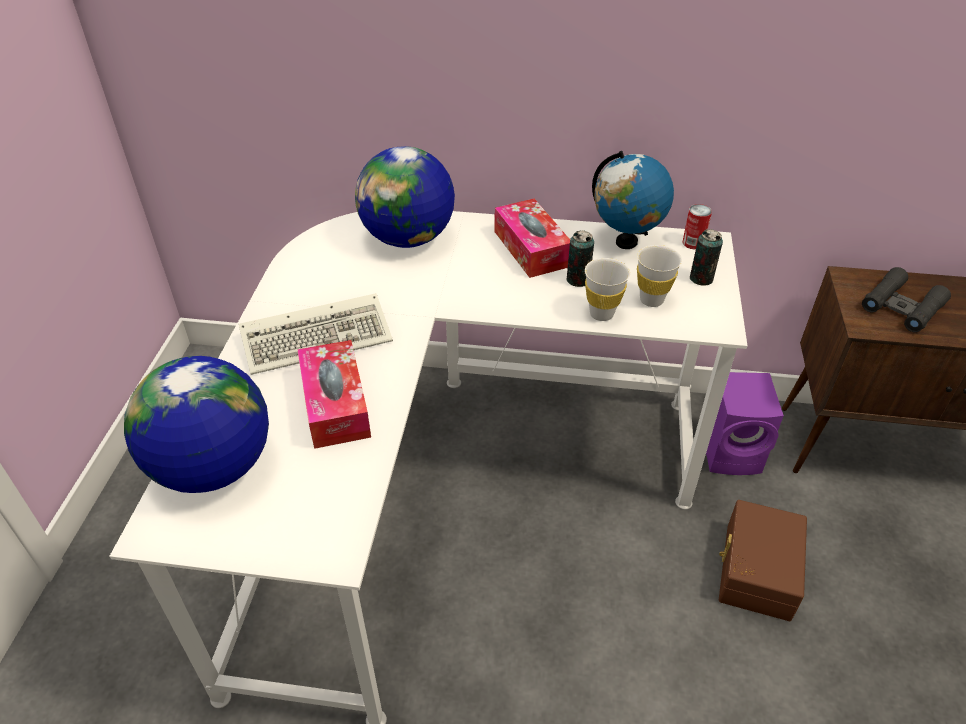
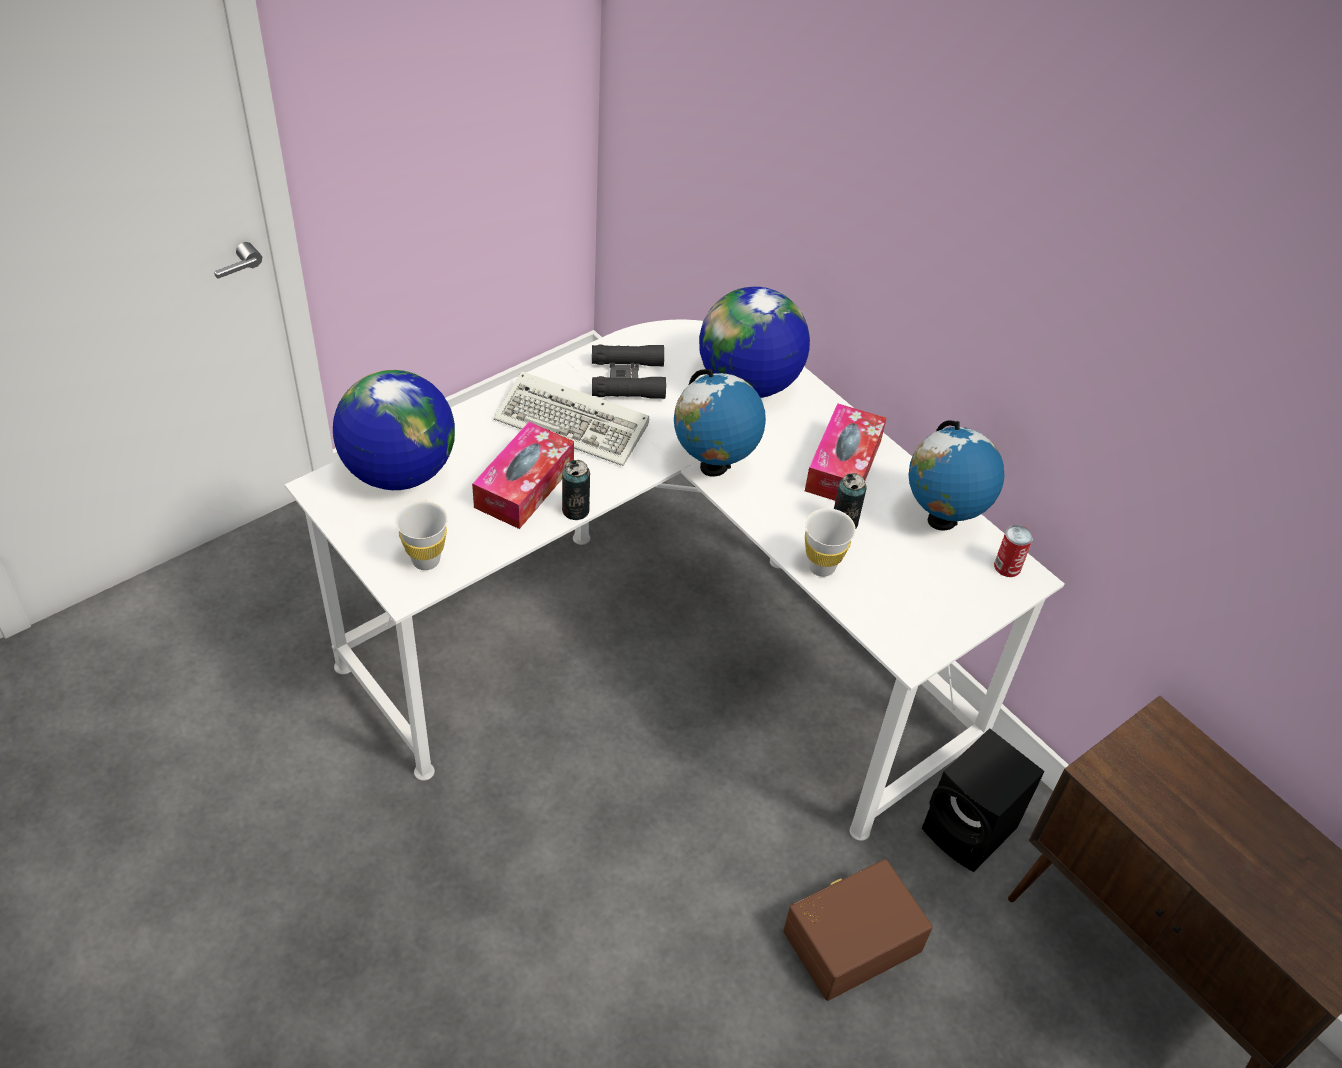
camera: 40 degrees right, 5 degrees up
(454, 301) = (713, 467): none -> globe
(651, 300) = (884, 587): white cup -> white cup (426, 560)
(701, 278) = (961, 603): can -> can (575, 510)
(733, 452) = (971, 831): purple speaker -> black speaker
(902, 307) = (1173, 788): black binoculars -> black binoculars (627, 379)

